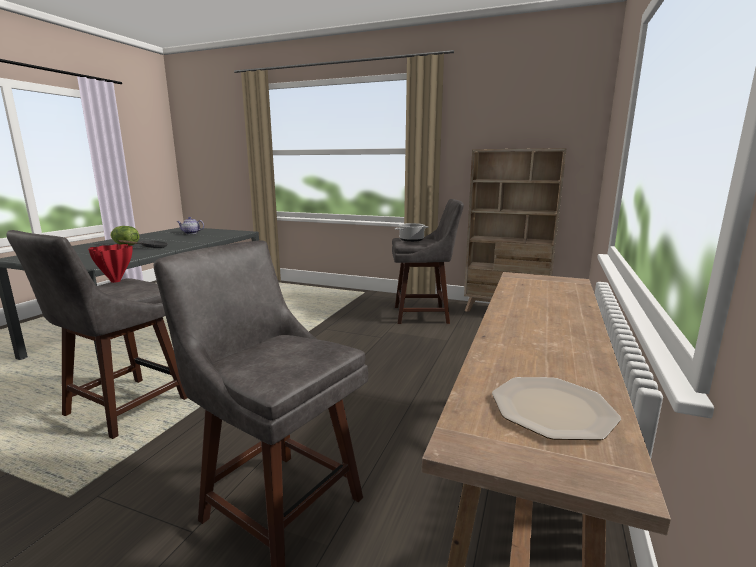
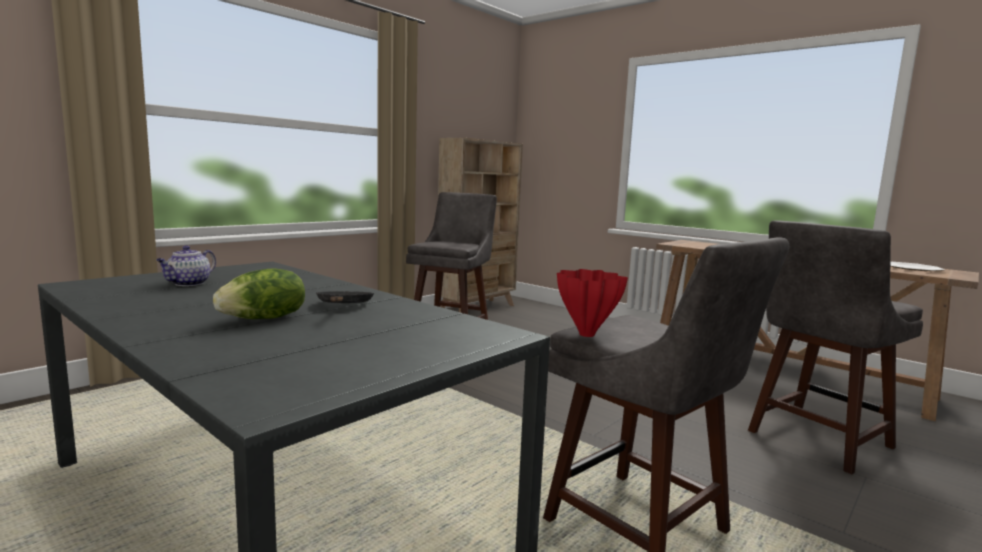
camera: 70 degrees left, 5 degrees down
(411, 240) = (440, 243): cooking pot -> none

